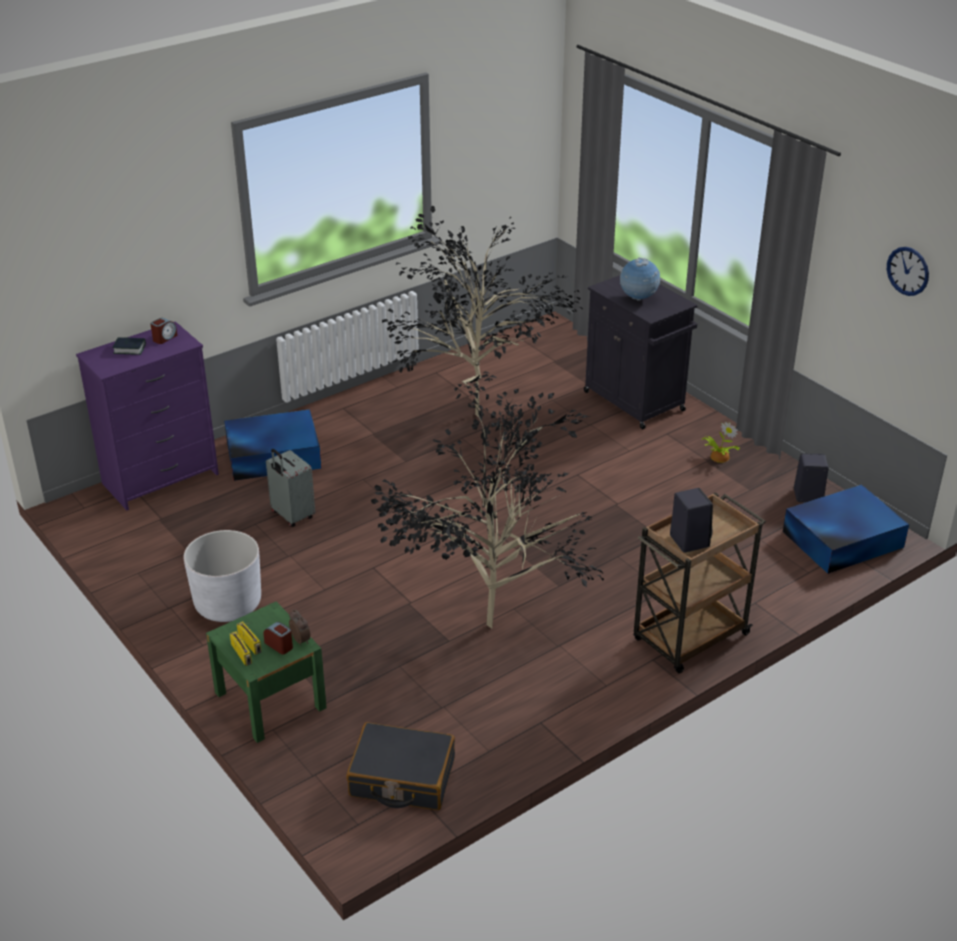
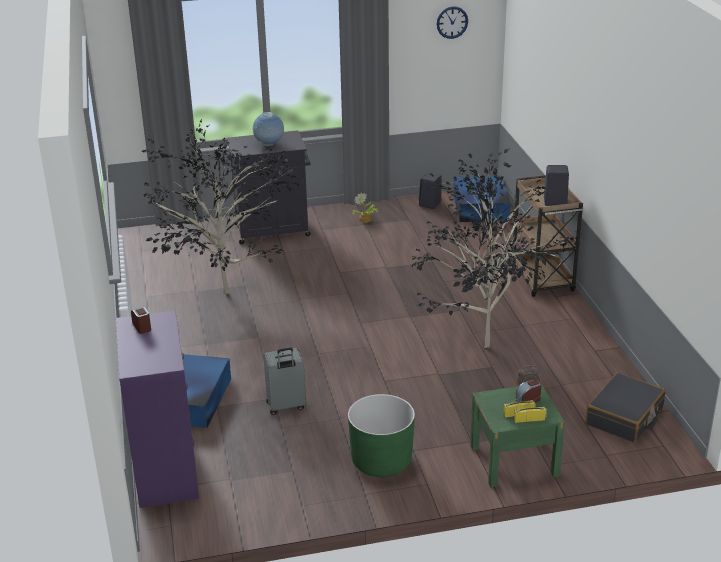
camera: 65 degrees left, 5 degrees down
(129, 349) = (142, 347): book -> none
(228, 604) = (381, 461): white planter -> green planter

